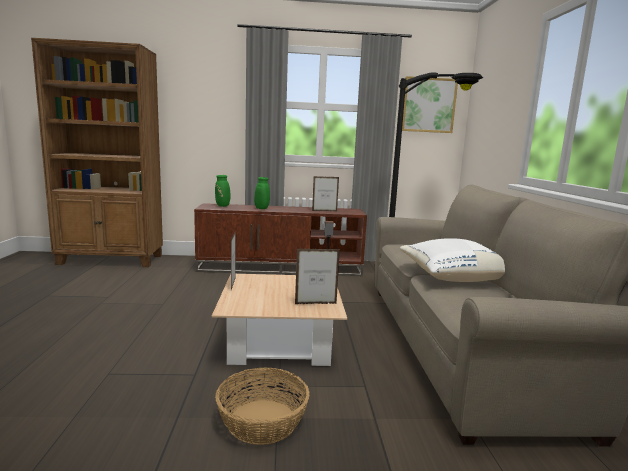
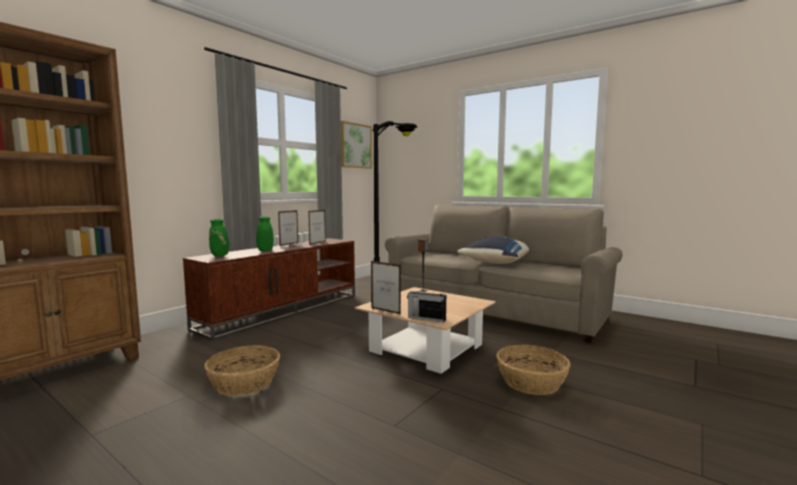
camera: 50 degrees left, 5 degrees down
(138, 303) = (245, 383): none -> basket
(232, 302) = (426, 318): none -> radio
(316, 304) = (462, 301): picture frame -> picture frame (289, 244)
(452, 277) = (495, 263): white pillow -> blue pillow

